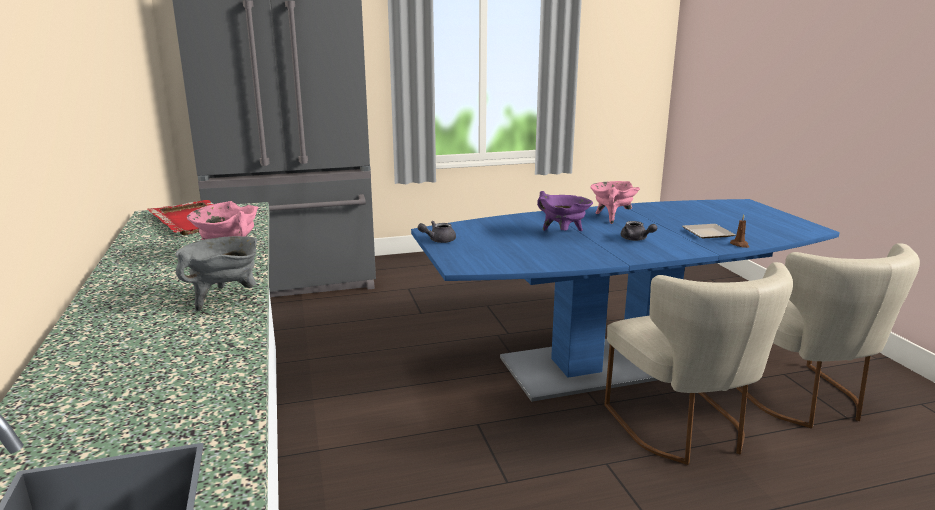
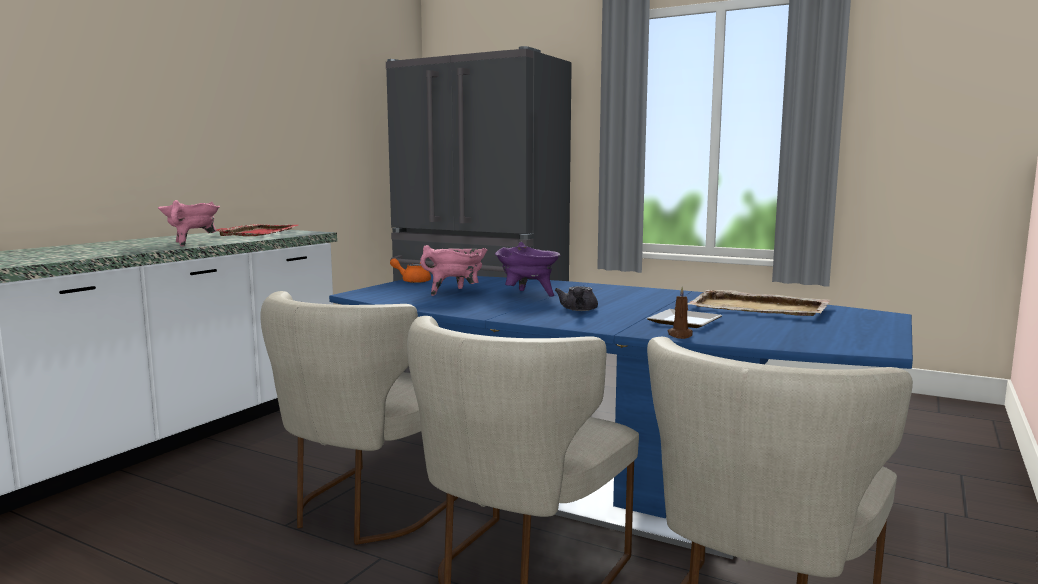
camera: 45 degrees right, 10 degrees down
(224, 298) = (100, 253): grey cooking pot -> none
(438, 240) = (412, 281): grey teapot -> orange teapot
(527, 441) = (366, 509): none -> beige chair
(611, 218) = (630, 296): pink cooking pot -> pink cooking pot (456, 293)
(694, 211) = (759, 308): none -> beige tray

